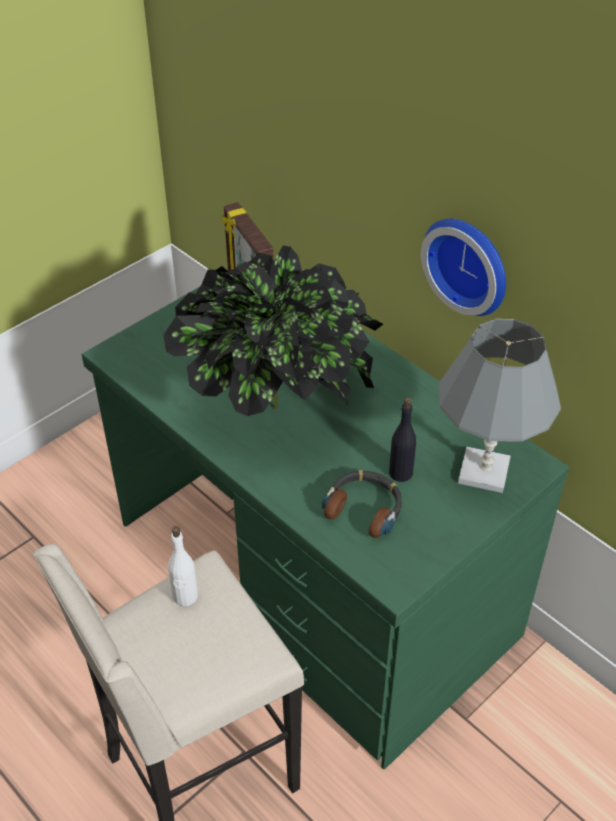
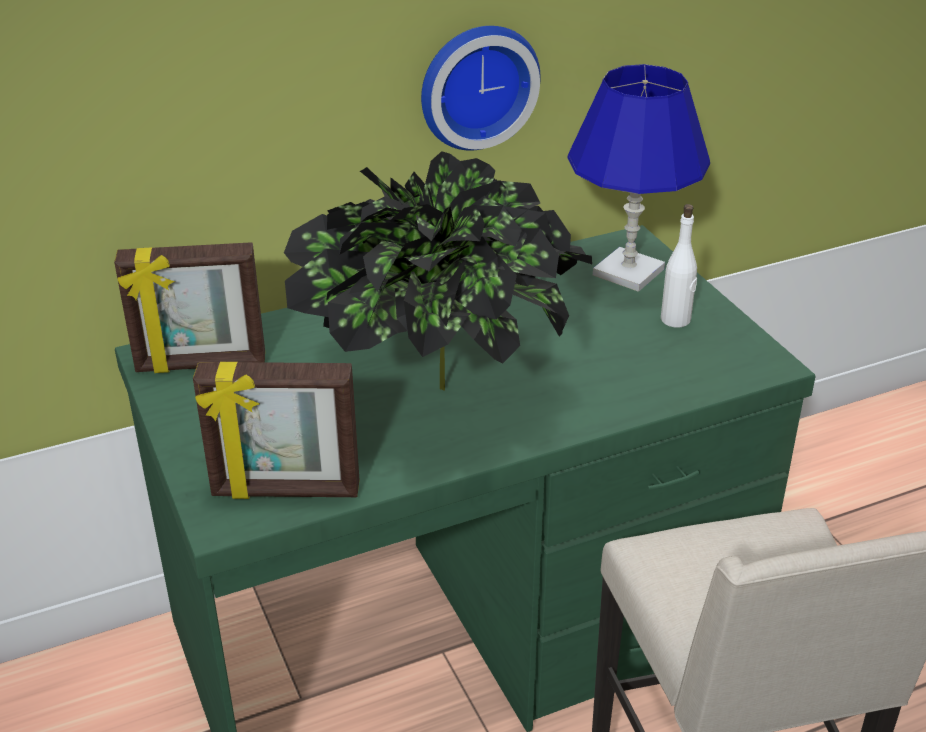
camera: 70 degrees left, 10 degrees down
(145, 369) = (285, 492): none -> picture frame
(185, 596) = (690, 575): white bottle -> white bottle (676, 320)
(364, 508) = (650, 359): headphones -> none
(400, 472) = (605, 323): black bottle -> none
(484, 471) = (628, 271): grey table lamp -> blue table lamp

